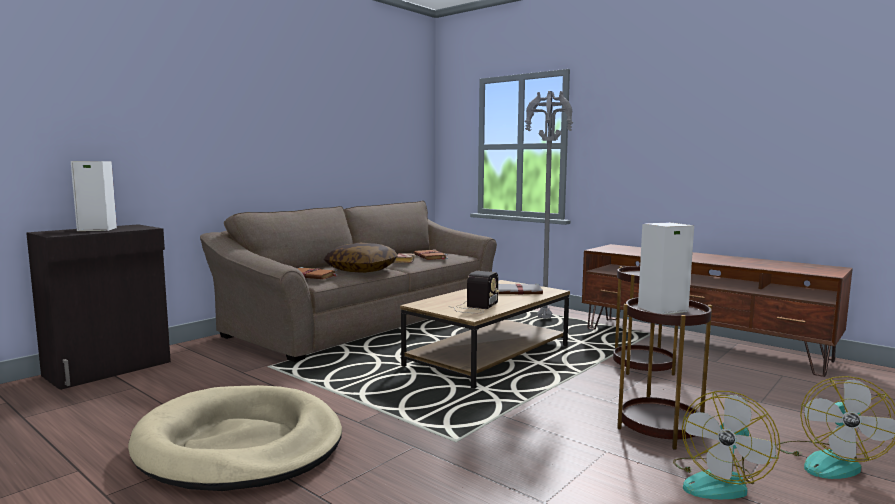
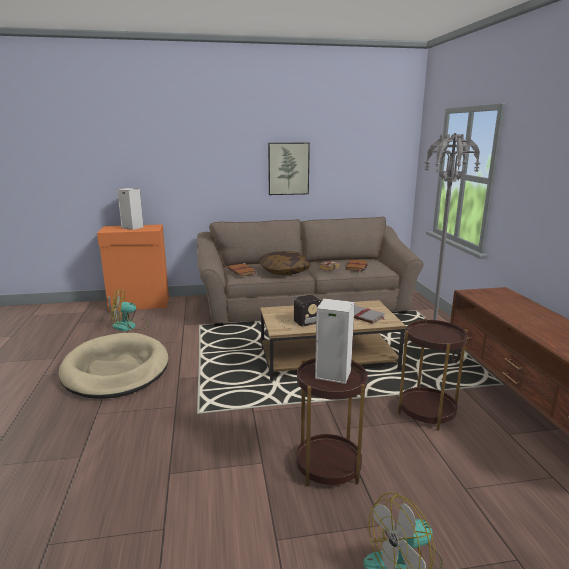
camera: 40 degrees right, 10 degrees up
(109, 369) = (140, 304): black cabinet -> orange cabinet
(312, 141) = (288, 168): none -> picture
(719, 481) = (285, 524): fan -> fan (130, 326)

